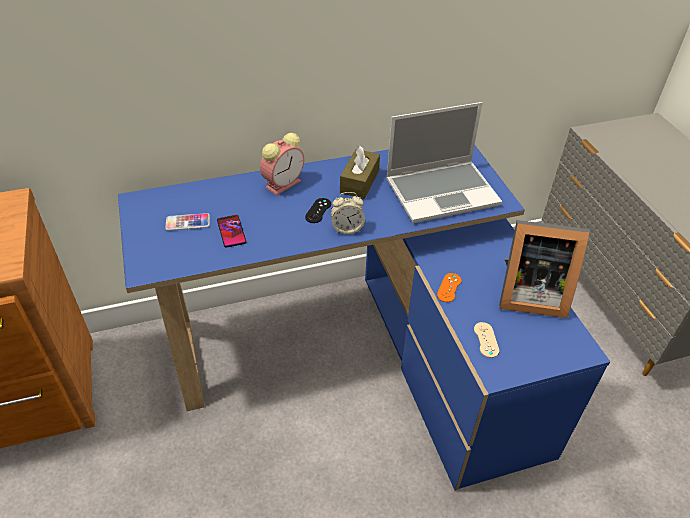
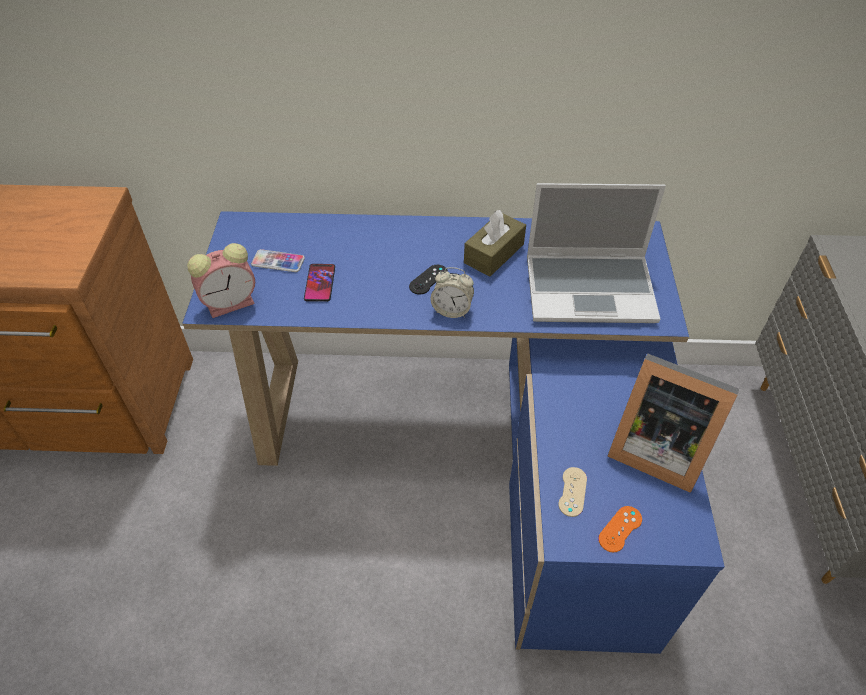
camera: 20 degrees right, 5 degrees up
(284, 183) = (404, 236): alarm clock -> alarm clock (232, 302)
(449, 287) = (556, 412): orange game controller -> orange game controller (620, 529)

